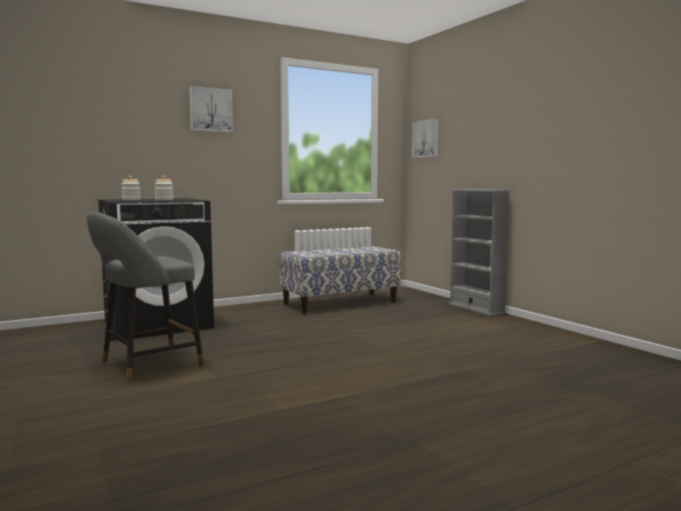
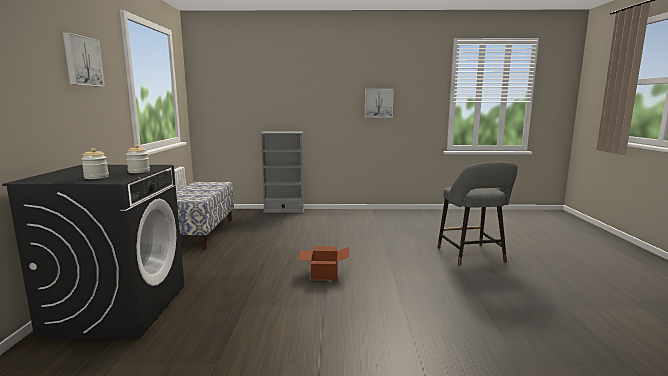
camera: 60 degrees left, 5 degrees up
(146, 366) = (252, 331): grey stool -> grey stool (472, 256)
(305, 363) = (323, 273): none -> cardboard box
(426, 138) = (213, 92): picture -> picture (378, 103)

